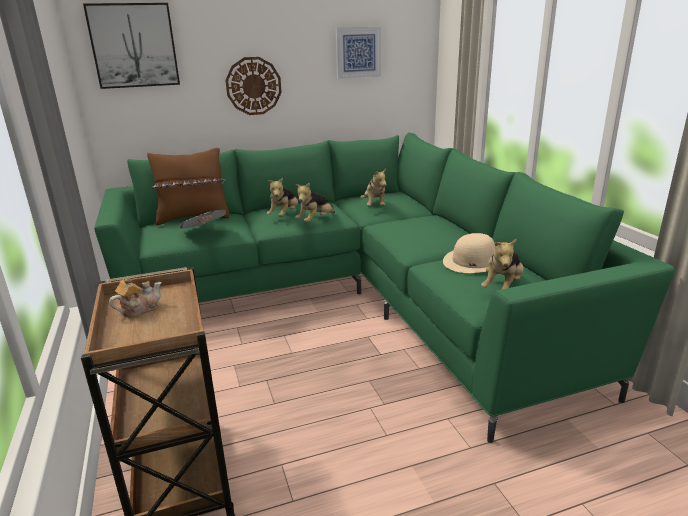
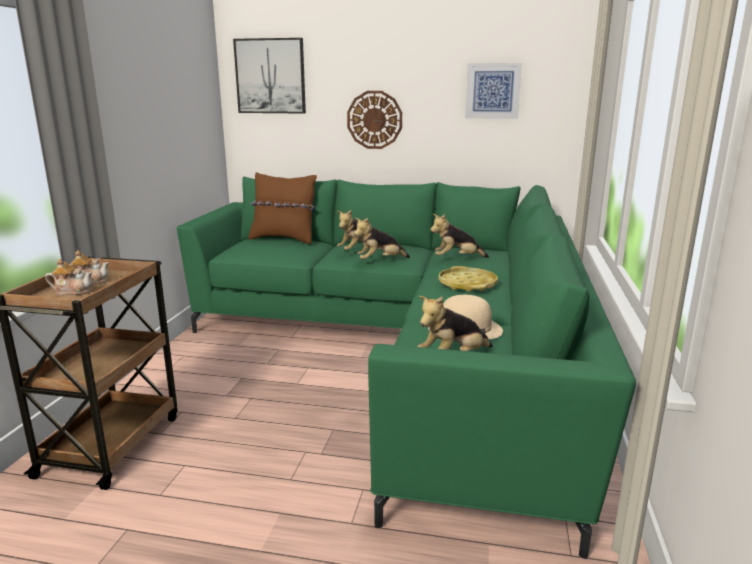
camera: 30 degrees right, 5 degrees down
(144, 325) = (73, 291): none -> teapot
(204, 232) = (273, 251): newspaper -> none
(374, 206) = (457, 259): plush toy -> plush toy turned 60 degrees clockwise
(417, 225) = (467, 284): none -> yellow tray

